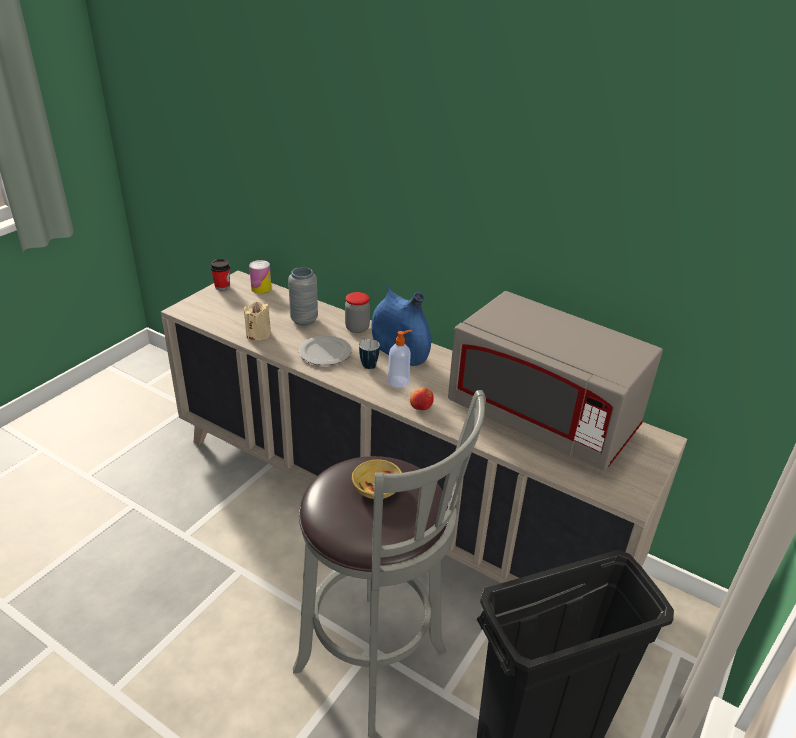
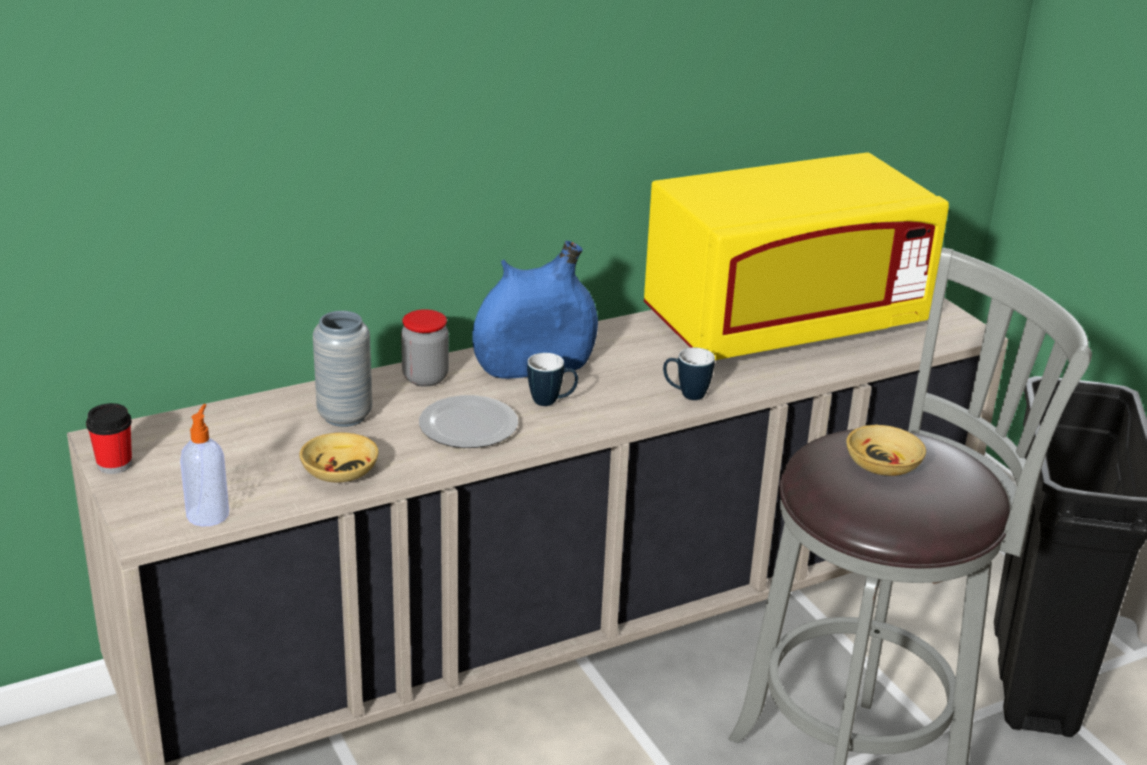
camera: 60 degrees left, 5 degrees down
(258, 334) = (339, 471): beige candle -> beige bowl
(261, 288) = (177, 426): can -> none
(399, 381) = (609, 391): soap dispenser -> soap dispenser (208, 514)
(421, 406) = (686, 395): apple -> mug
(543, 418) = (784, 324): grey microwave -> yellow microwave

